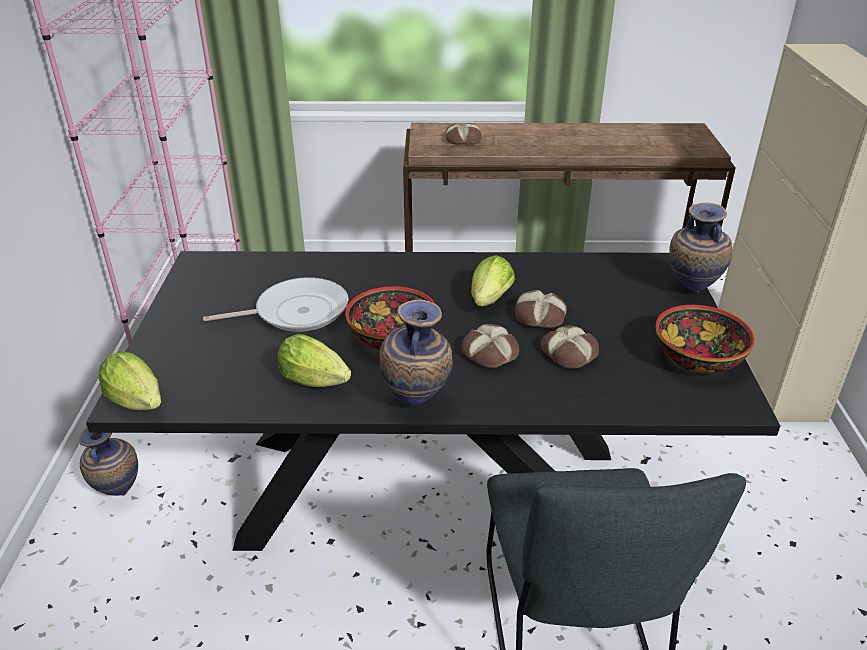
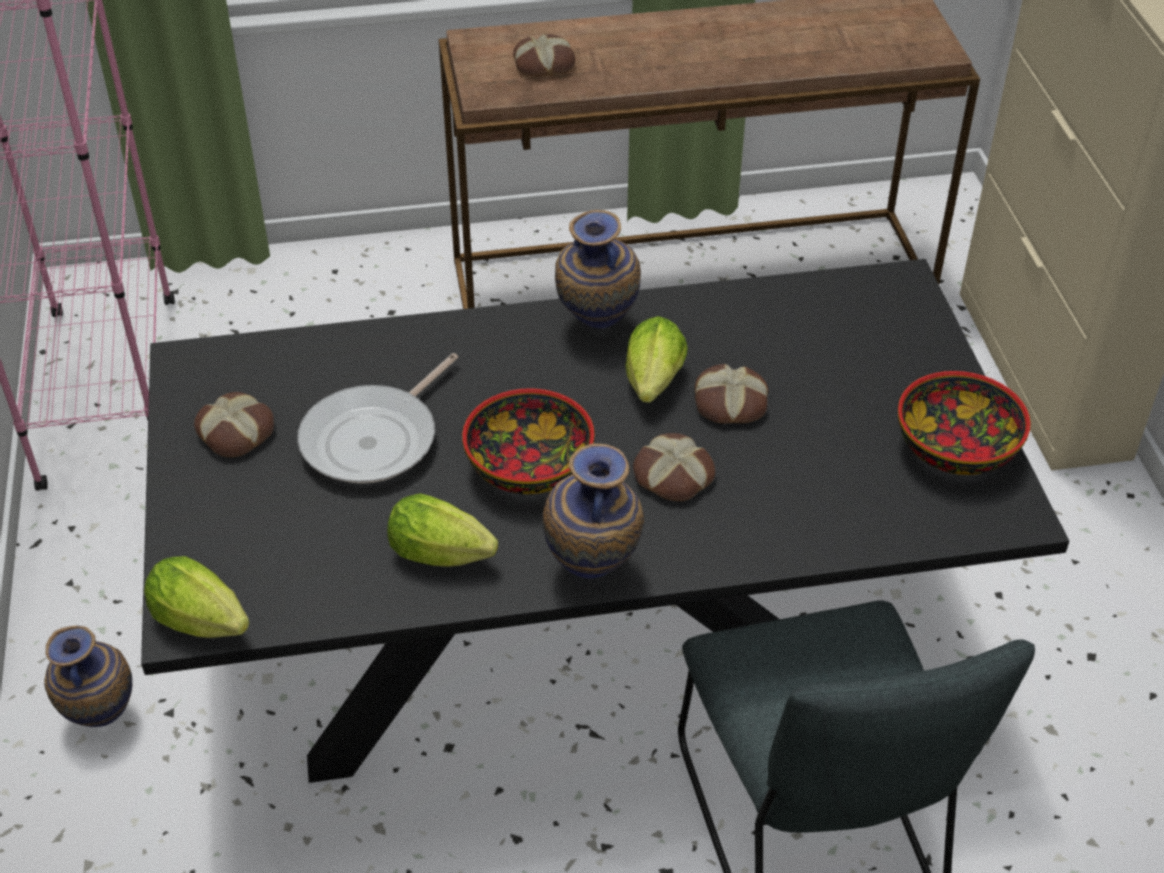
camera: 10 degrees left, 10 degrees up
(296, 312) = (375, 439): frying pan -> frying pan turned 150 degrees clockwise
(570, 353) = (783, 461): bread -> bread (237, 431)
(690, 291) = (935, 332): vase -> vase (596, 328)

